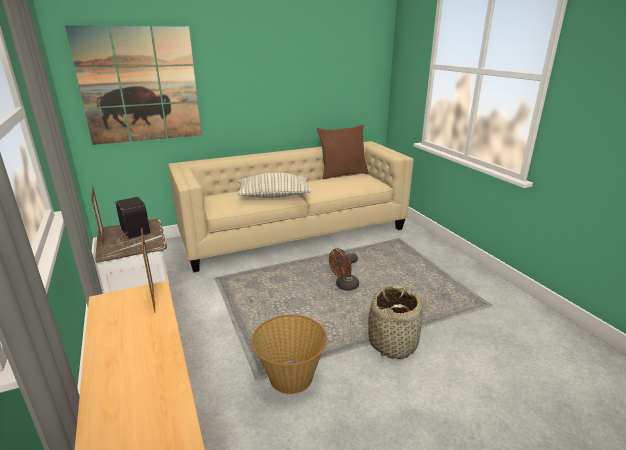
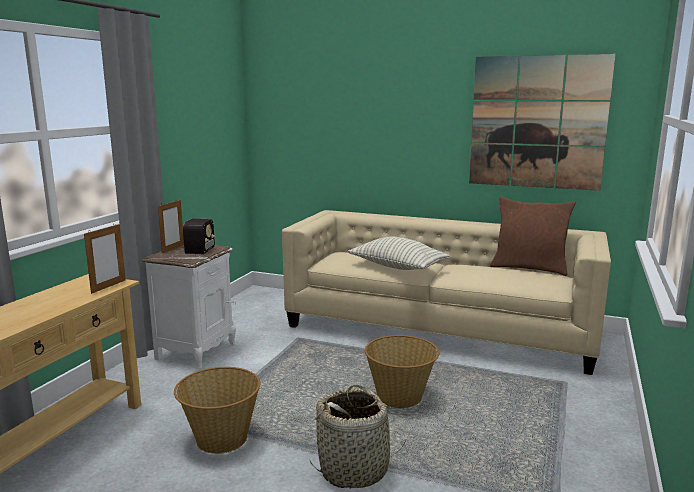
camera: 45 degrees right, 10 degrees down
(140, 85) = (310, 126): picture -> picture (537, 122)
(344, 286) = (400, 397): brown fan -> basket

